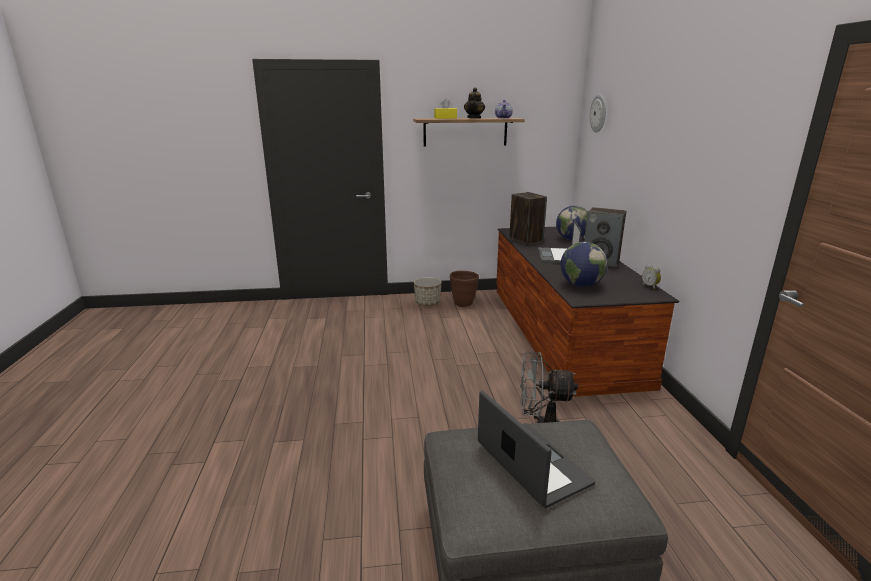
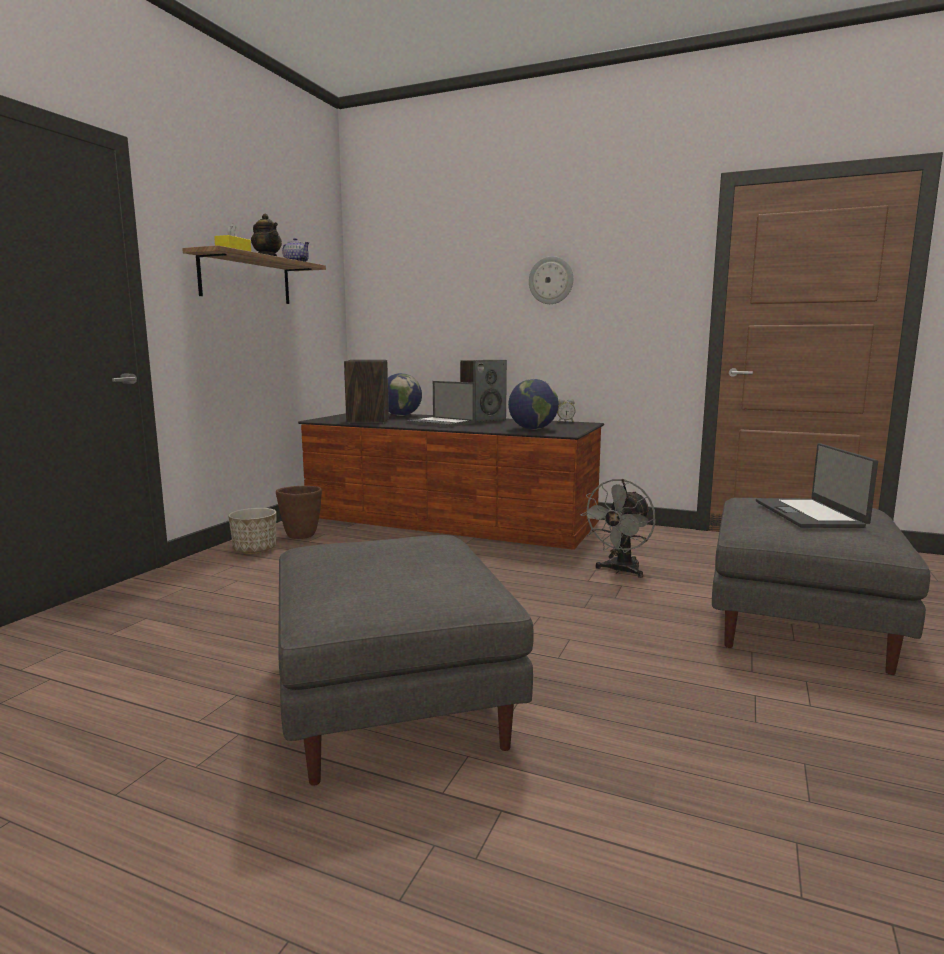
camera: 60 degrees left, 10 degrees down
(286, 402) = (391, 697): none -> grey ottoman
(531, 464) = (809, 514): laptop -> laptop turned 90 degrees counterclockwise
(598, 113) = (393, 266): wall clock -> wall clock (551, 280)

